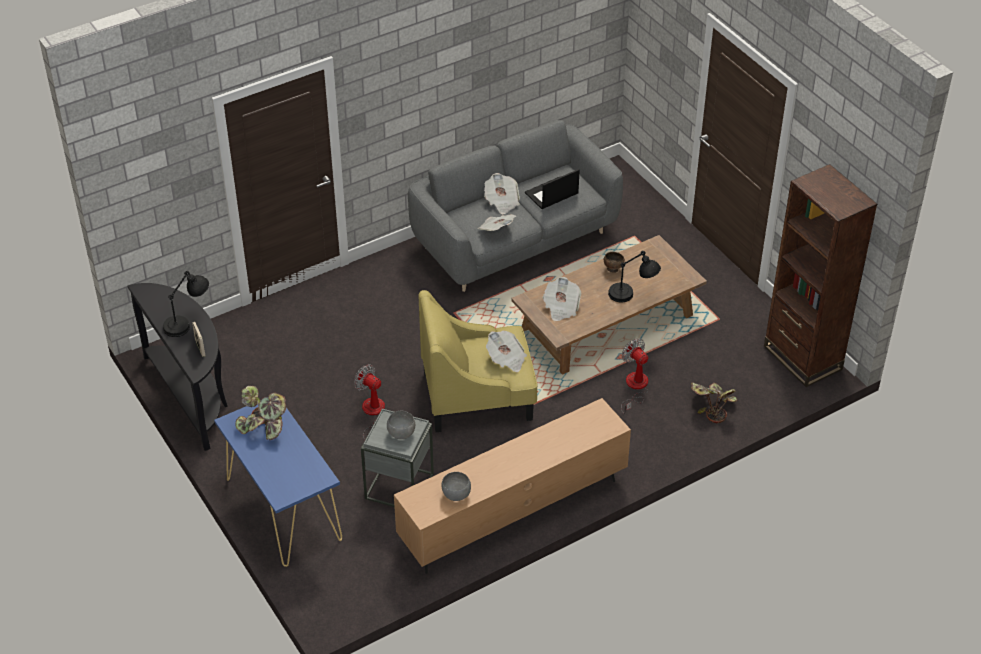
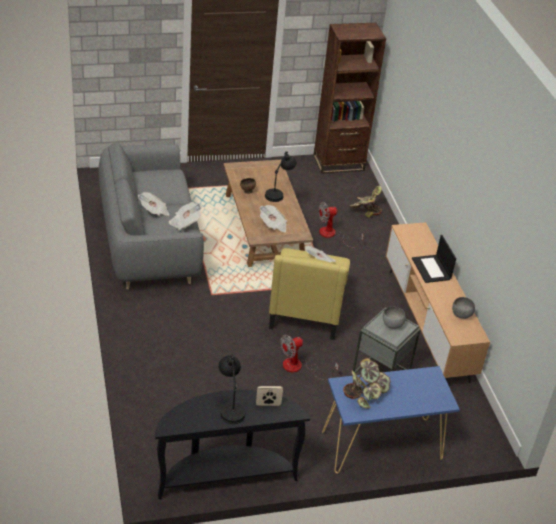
camera: 75 degrees left, 5 degrees down
(551, 194) = (162, 187): laptop -> laptop (432, 269)

